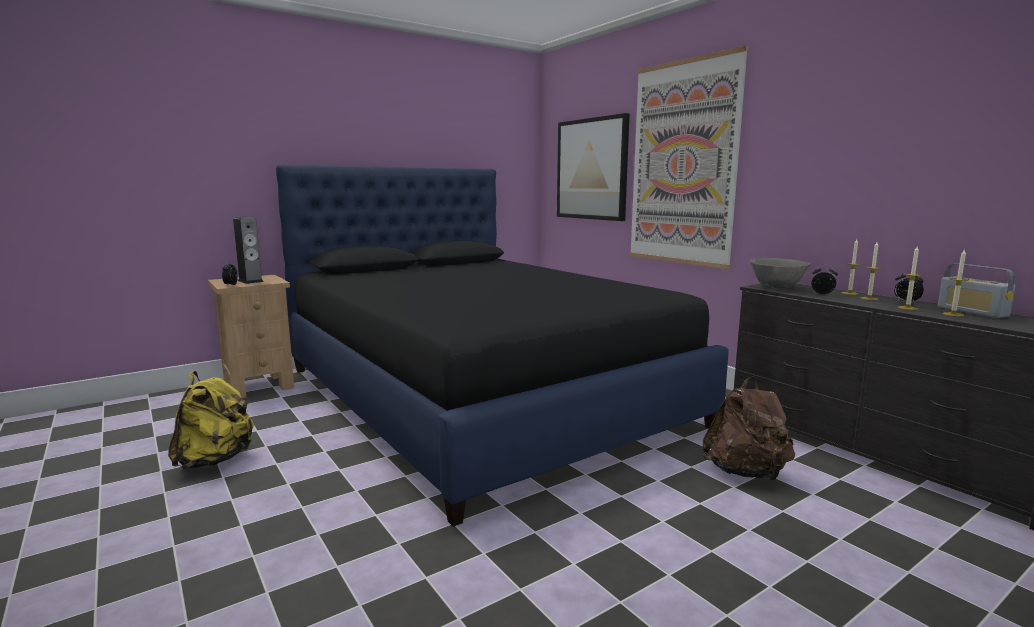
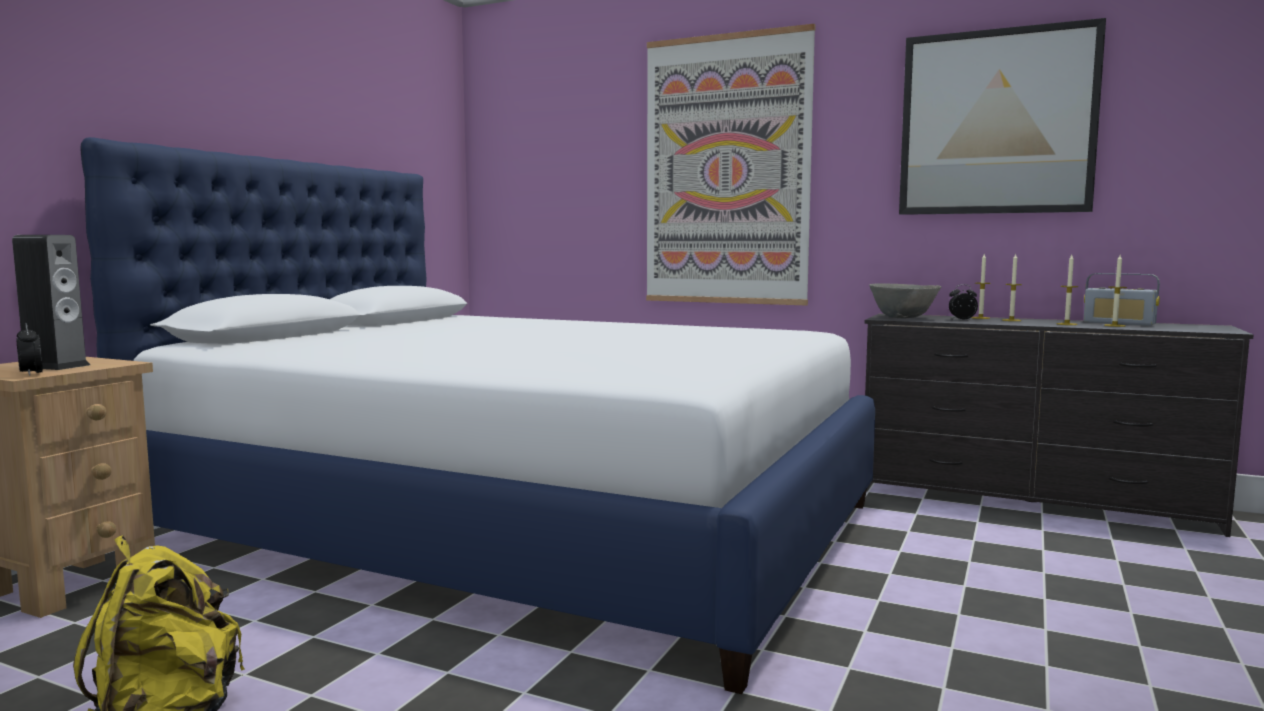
camera: 30 degrees left, 5 degrees down
(478, 395) = (517, 524): black bed -> white bed
(592, 169) = (569, 179): picture -> picture (996, 123)
(746, 473) = (959, 544): brown backpack -> none
(905, 302) = (1049, 321): alarm clock -> none

